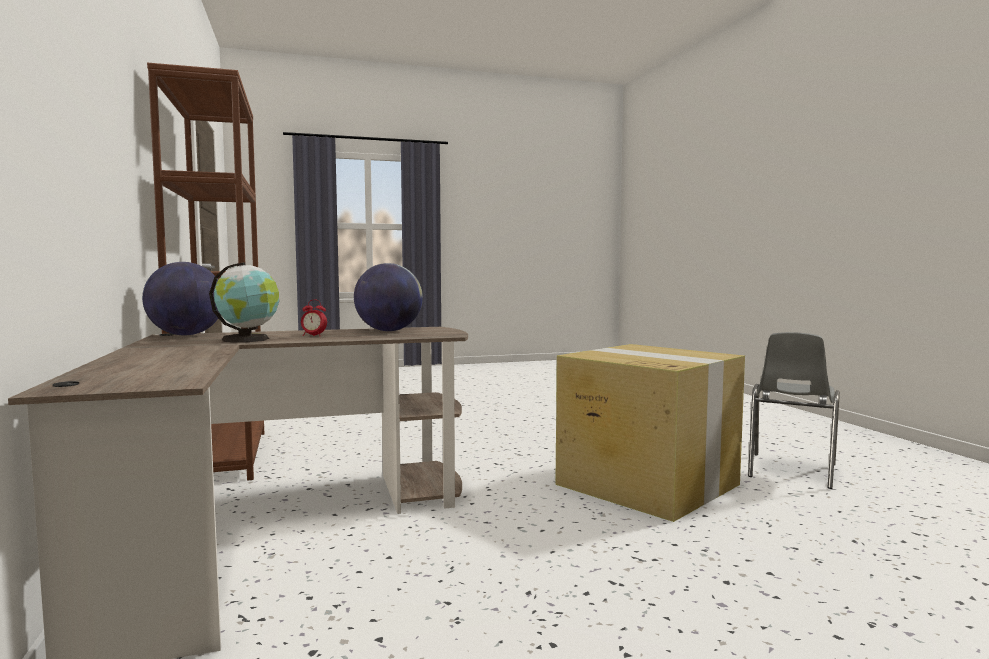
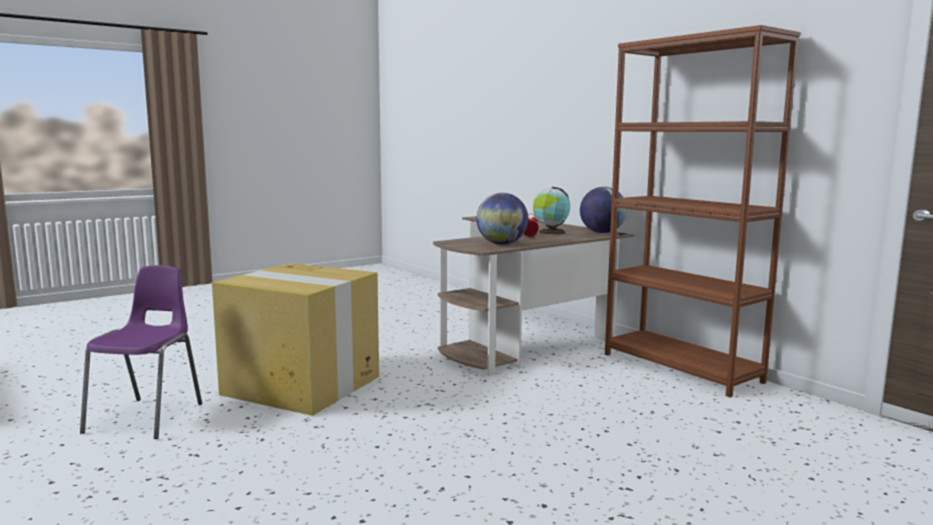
camera: 160 degrees right, 5 degrees up
(790, 471) = (148, 417): grey chair -> purple chair

